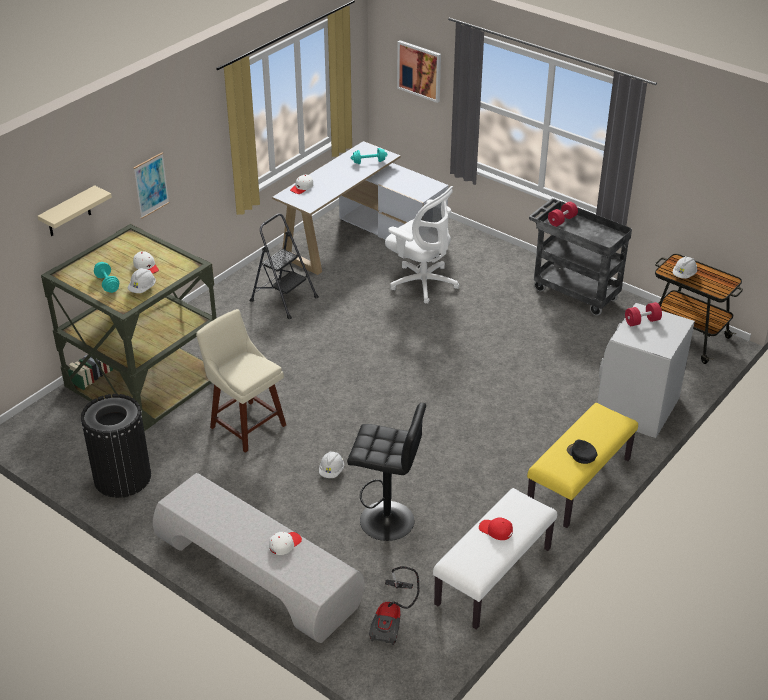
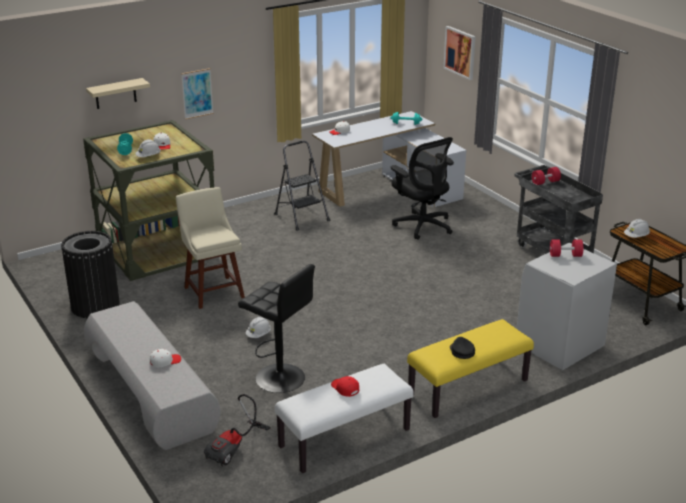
camera: 20 degrees right, 10 degrees down
(419, 282) = (420, 225): white office chair -> black office chair

